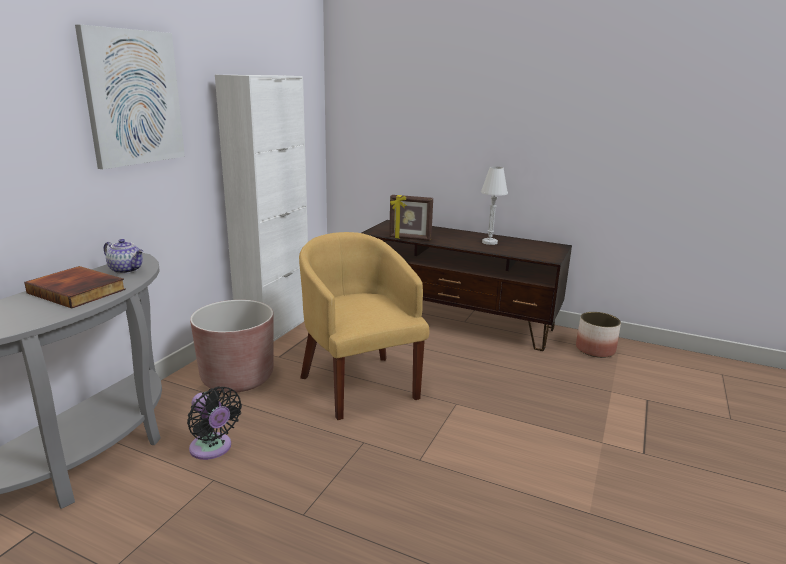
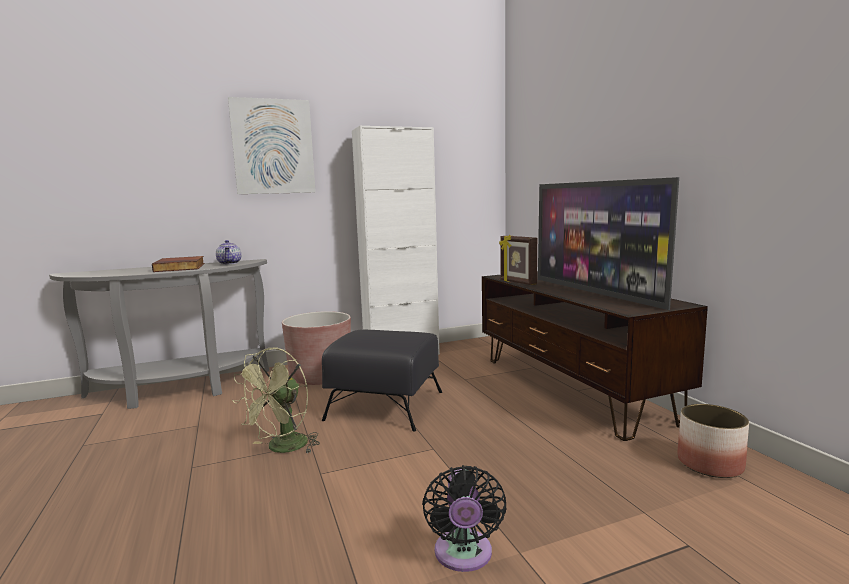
camera: 45 degrees right, 10 degrees down
(212, 449) = (230, 409): black fan -> black fan (463, 555)
(349, 457) = (282, 448): none -> green fan
(358, 384) = (386, 406): yellow armchair -> black ottoman
(489, 242) = (596, 292): white table lamp -> television

